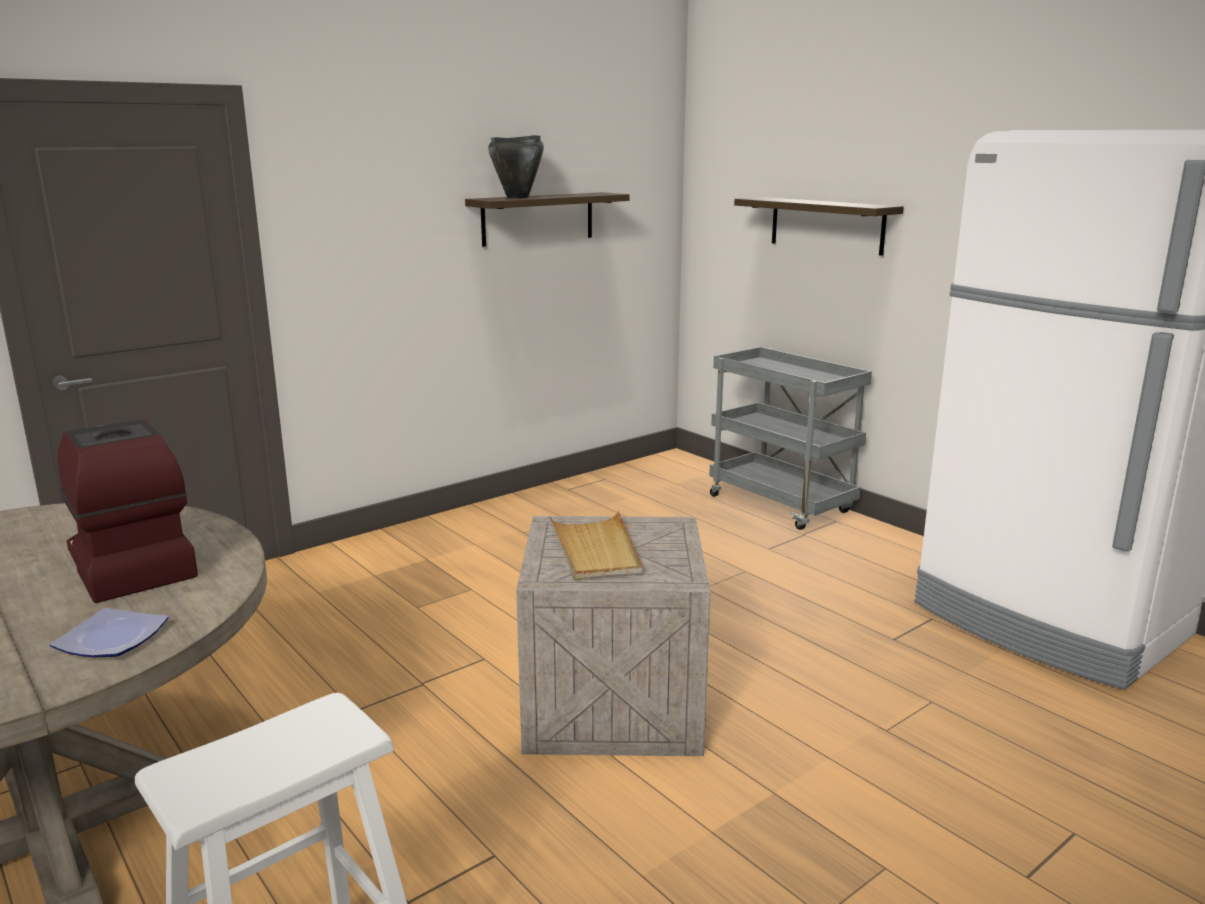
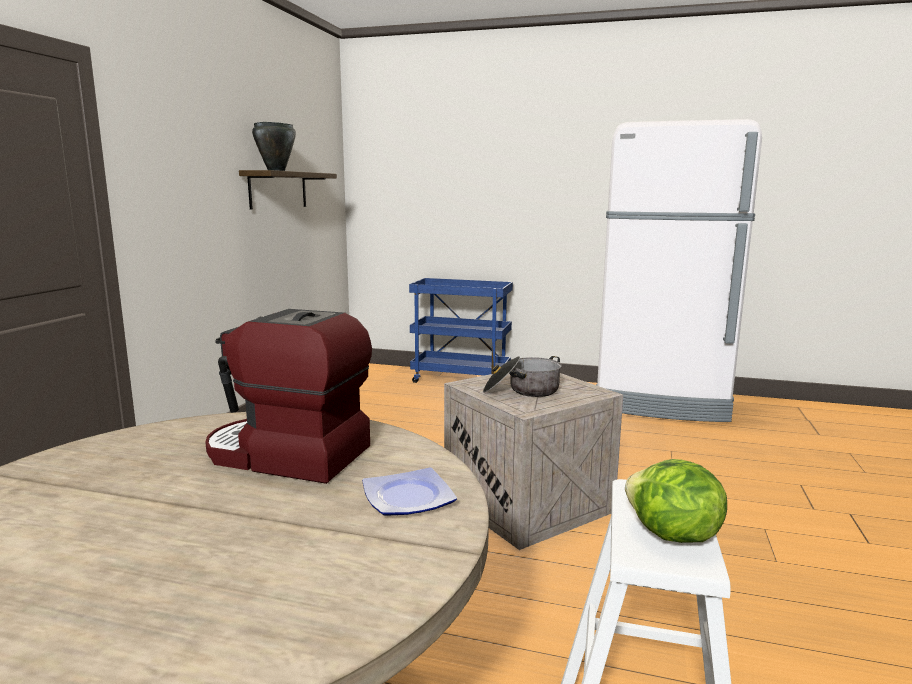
camera: 35 degrees left, 5 degrees down
(239, 769) = (671, 536): none -> lettuce
(595, 550) = (522, 390): beige tray -> cooking pot
(782, 505) = (461, 379): grey cart -> blue cart
(826, 225) = (468, 193): shelf -> none

